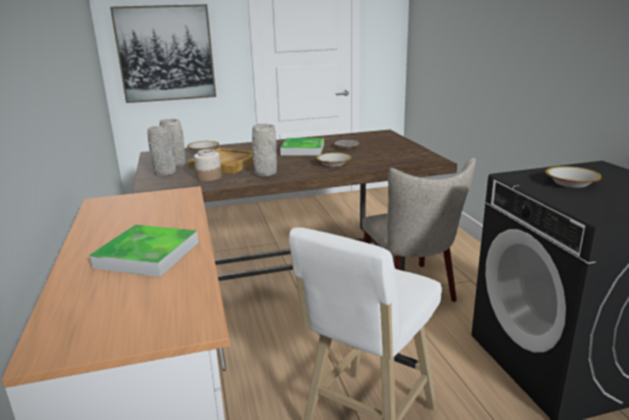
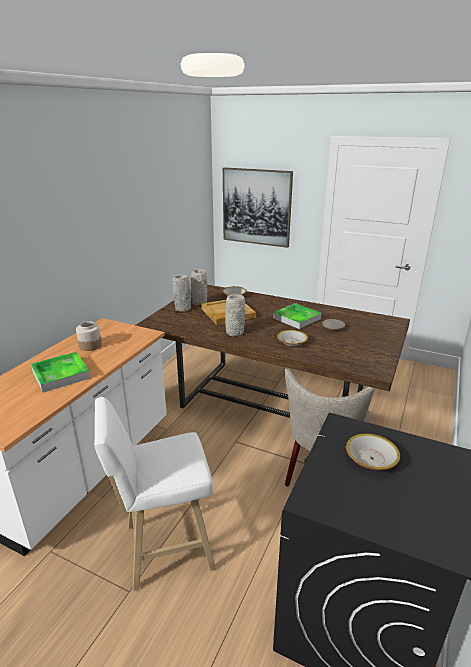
camera: 40 degrees right, 5 degrees up
(208, 177) = (198, 322): jar -> jar (90, 345)

